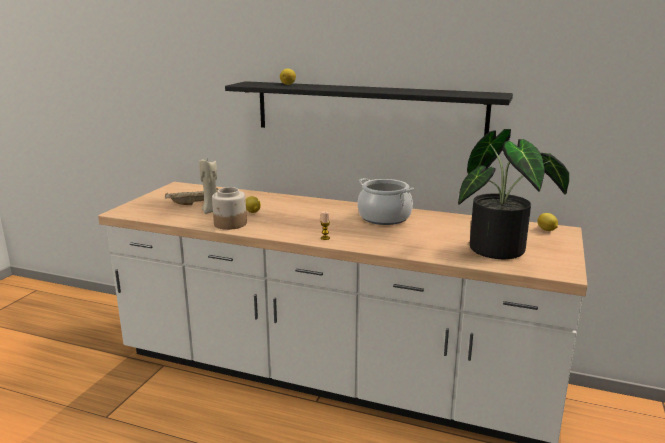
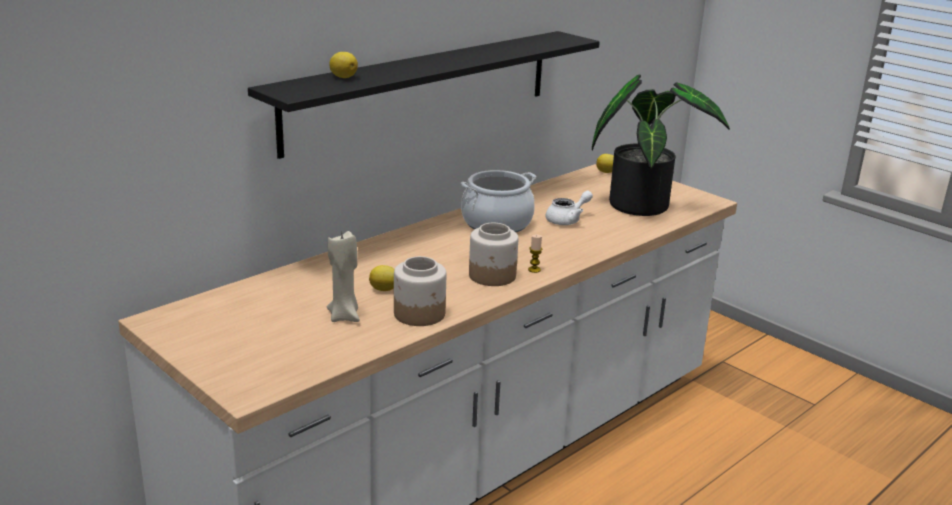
camera: 65 degrees left, 5 degrees up
(195, 203) = (285, 322): beige tray -> none
(301, 230) = (492, 276): none -> jar
(424, 233) = (567, 220): none -> white teapot

